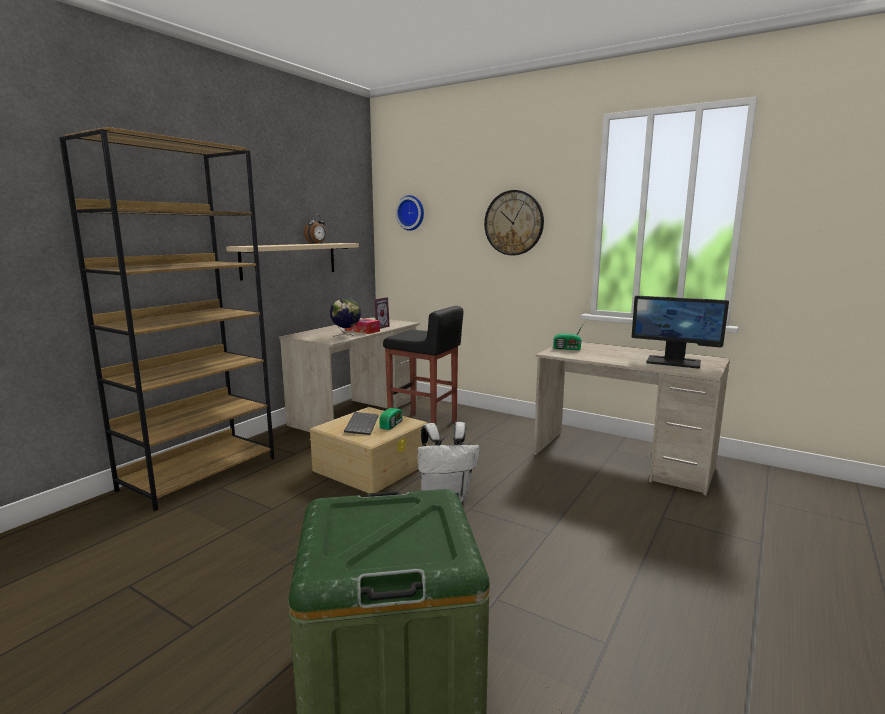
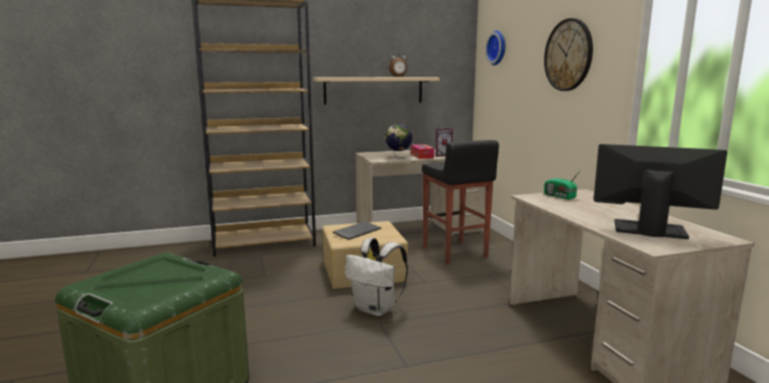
camera: 40 degrees right, 0 degrees up
(392, 425) = (377, 237): radio -> none
(674, 362) = (649, 230): monitor -> monitor turned 135 degrees clockwise

